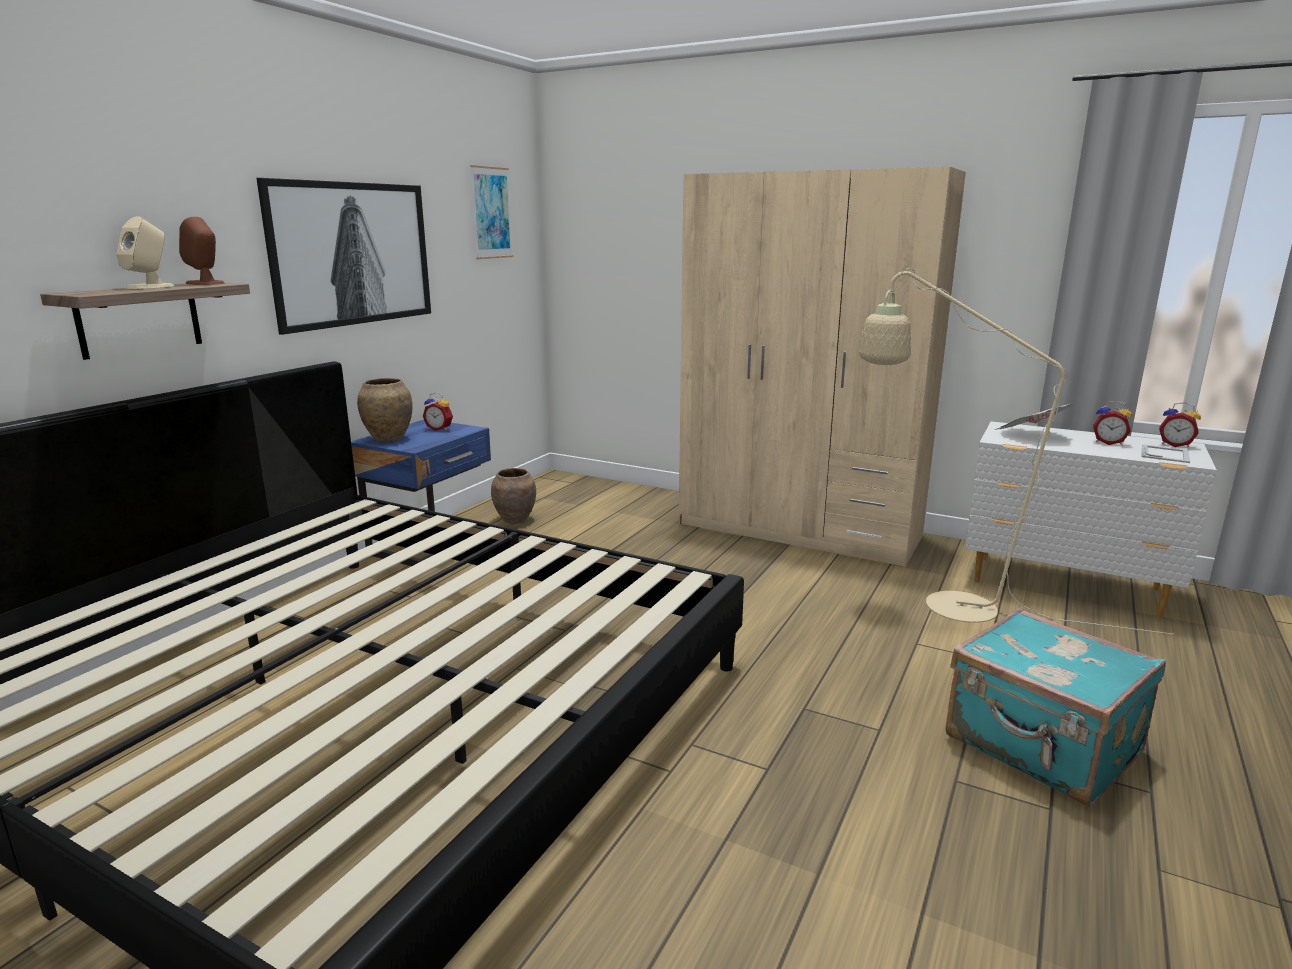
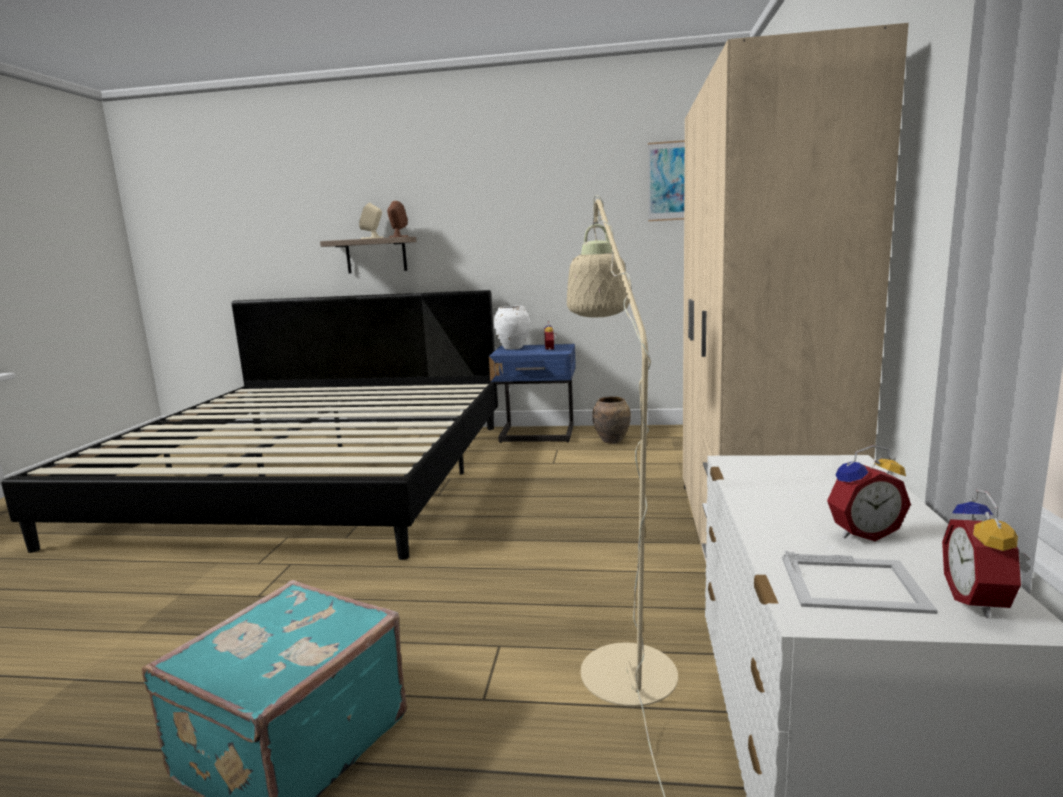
camera: 70 degrees right, 5 degrees down
(353, 254) = (517, 219): picture -> none
(388, 439) = (512, 348): brown vase -> white vase
(1029, 435) = (807, 478): newspaper -> none
(1108, 443) = (862, 533): alarm clock -> alarm clock turned 105 degrees counterclockwise

